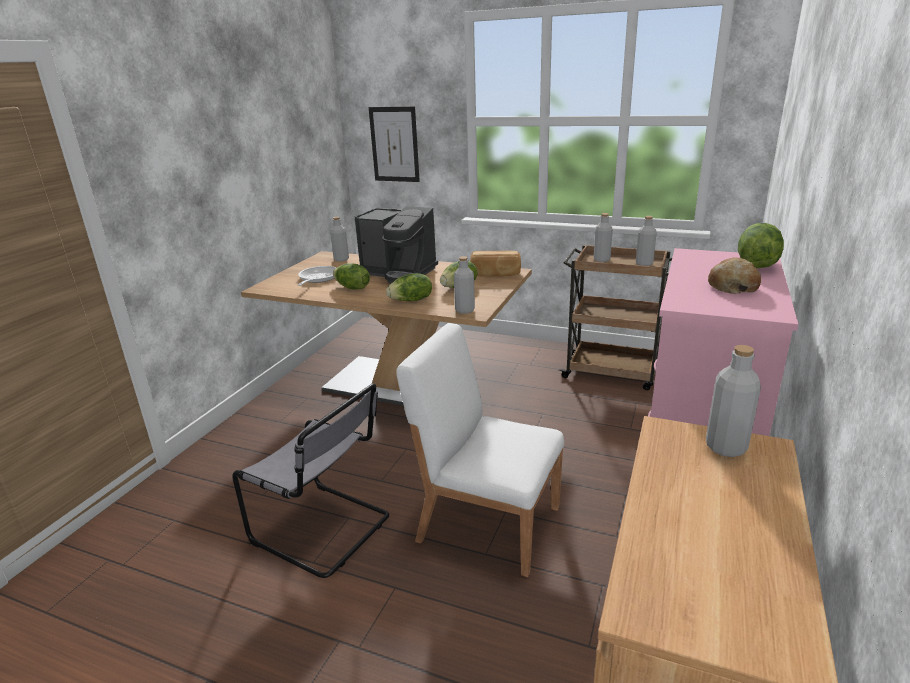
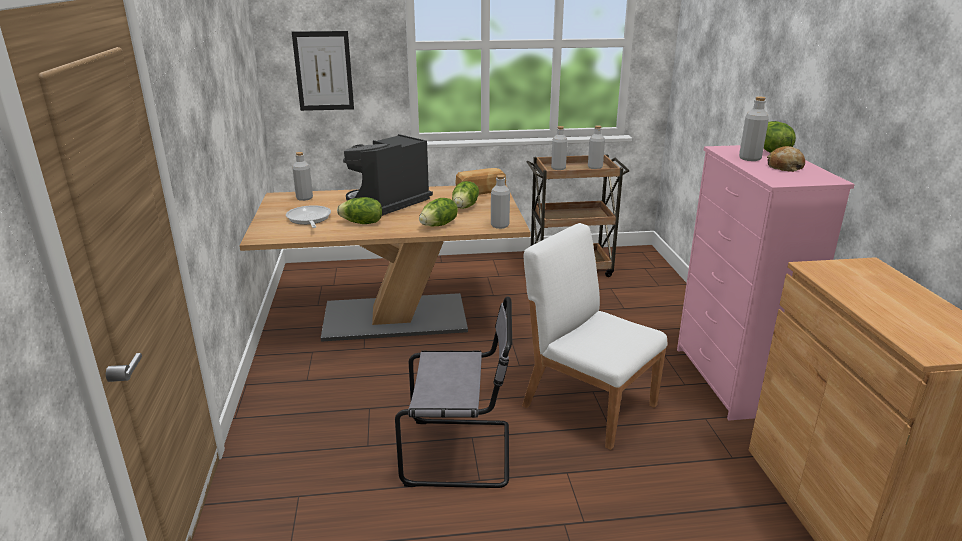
camera: 30 degrees left, 0 degrees up
(399, 273) = (388, 203): coffee machine -> coffee machine turned 135 degrees clockwise
(487, 522) = (588, 404): white chair -> white chair turned 45 degrees clockwise
(725, 447) = (853, 268): grey bottle -> grey bottle (749, 158)

